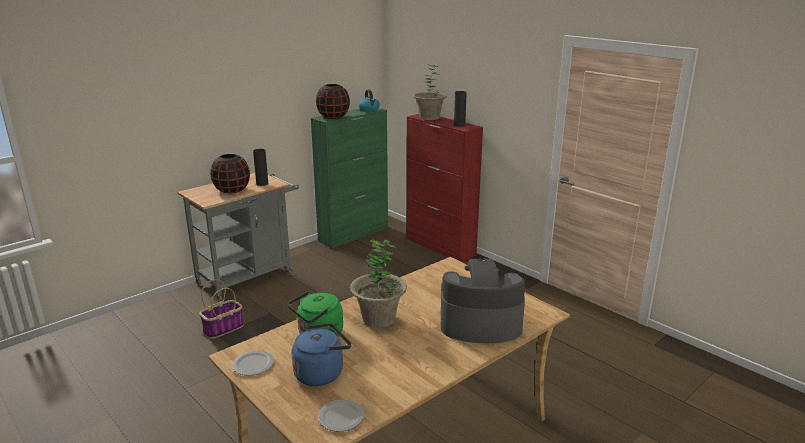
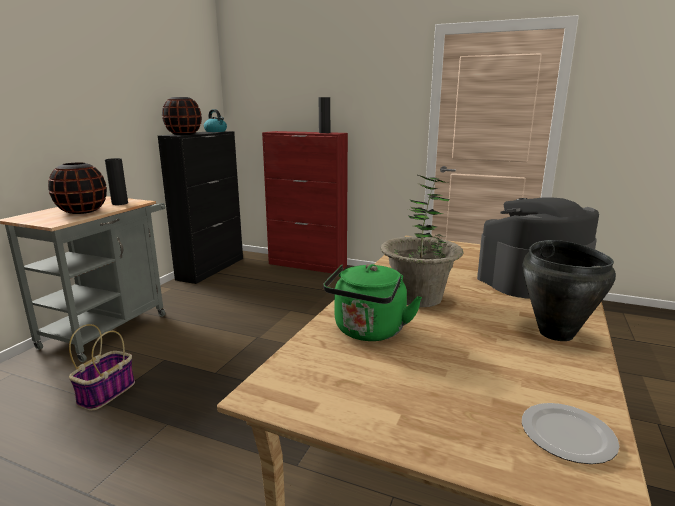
camera: 25 degrees left, 5 degrees down
(252, 364) = (316, 397): plate -> none
(321, 373) = (440, 377): blue kettle -> none
(354, 234) = (211, 268): green cabinet -> black cabinet
(426, 367) = (556, 333): none -> black cooking pot
(429, 118) = (286, 131): potted plant -> none

